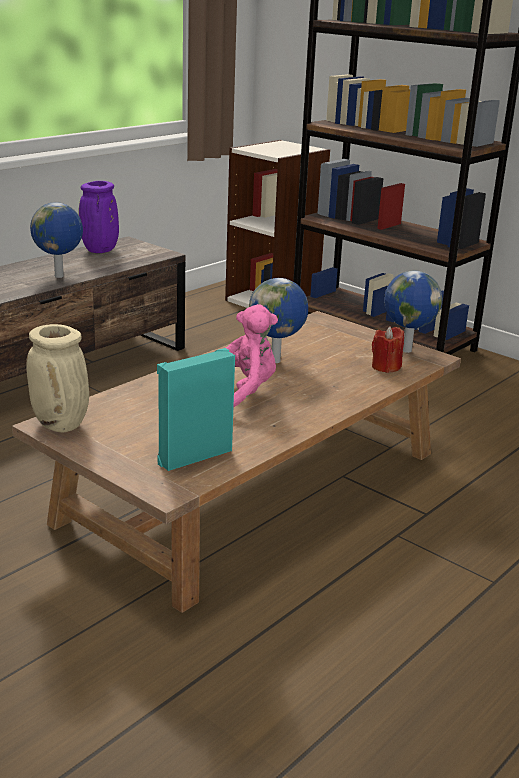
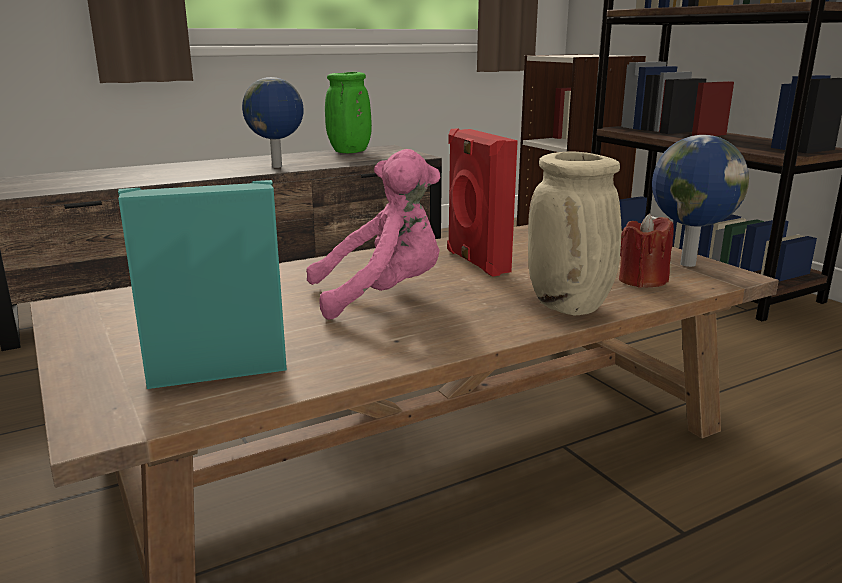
camera: 20 degrees right, 5 degrees down
(62, 425) = (90, 308): beige vase -> beige vase (570, 307)
(100, 251) = (349, 152): purple vase -> green vase
(276, 361) = (475, 262): globe -> red speaker

